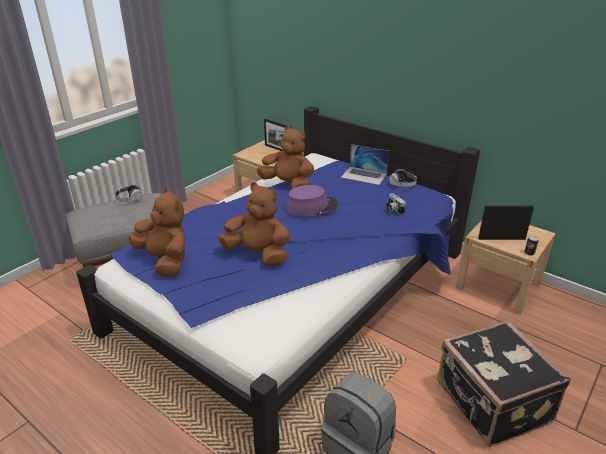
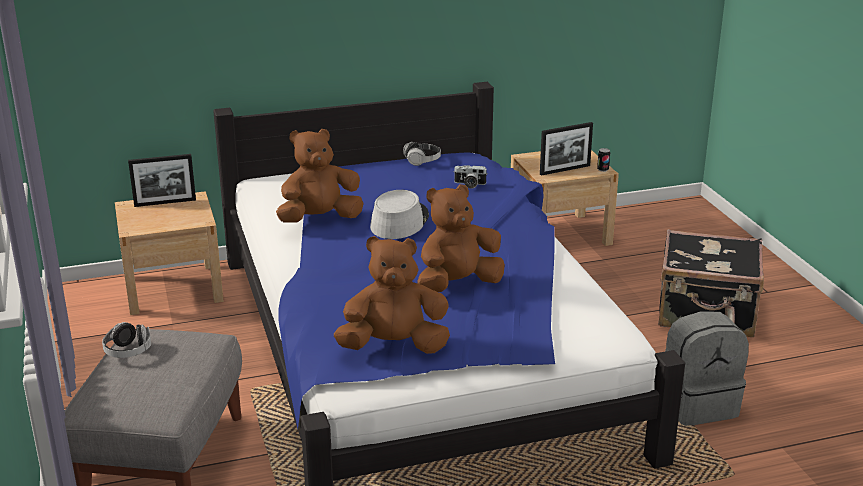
camera: 55 degrees left, 5 degrees down
(311, 207) = (399, 221): purple hat -> grey hat
(364, 175) = (366, 171): laptop -> none
(501, 239) = (565, 170): picture frame -> picture frame turned 150 degrees counterclockwise

